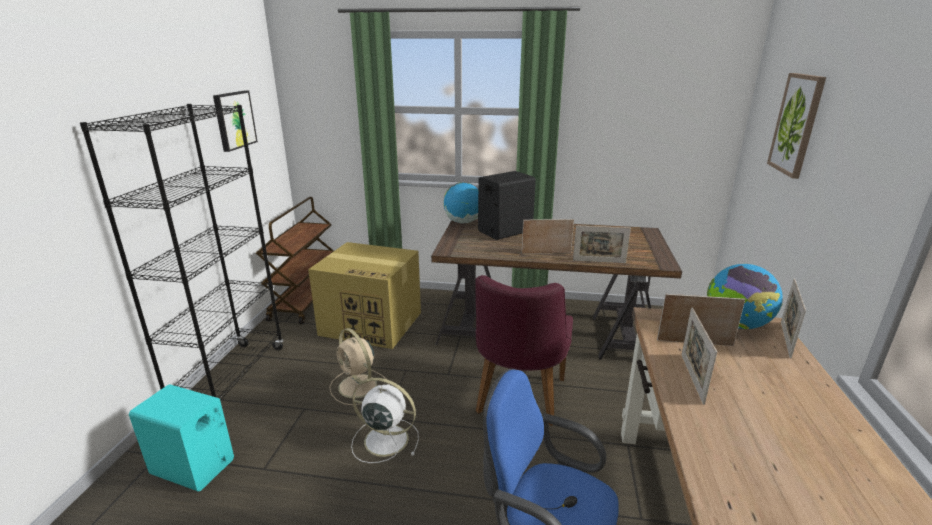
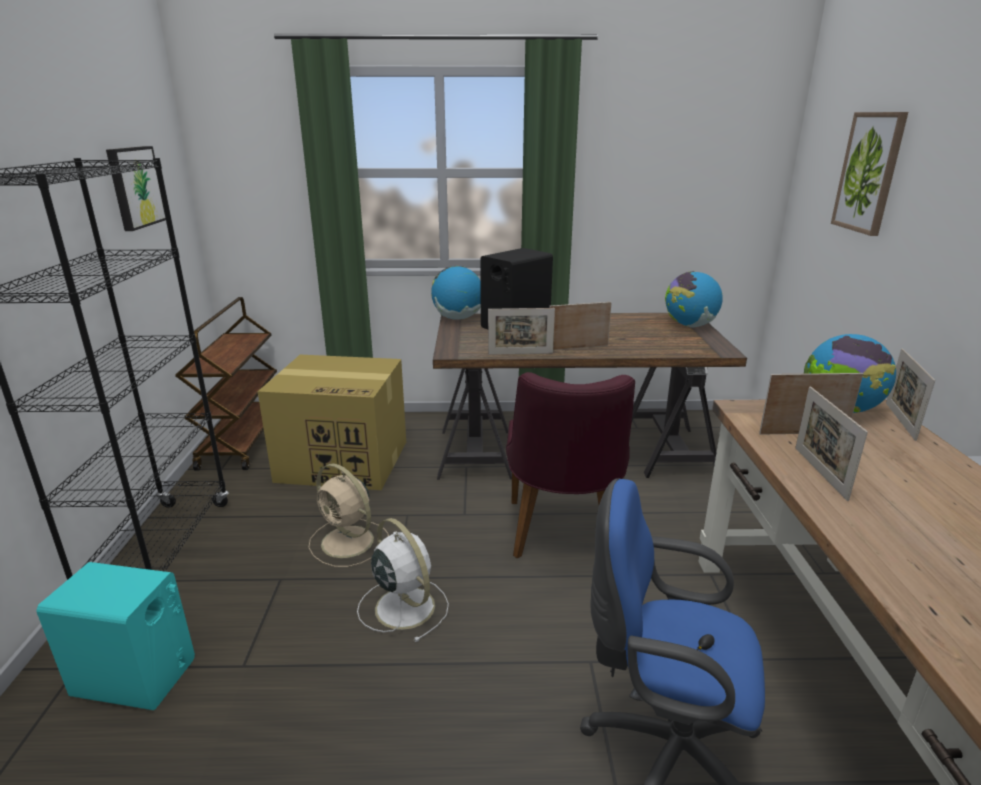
camera: 10 degrees left, 0 degrees up
(384, 439) = (403, 606): white fan -> white fan turned 45 degrees clockwise
(599, 261) = (646, 353): picture frame -> picture frame (520, 353)
(646, 239) = (689, 326): none -> globe

